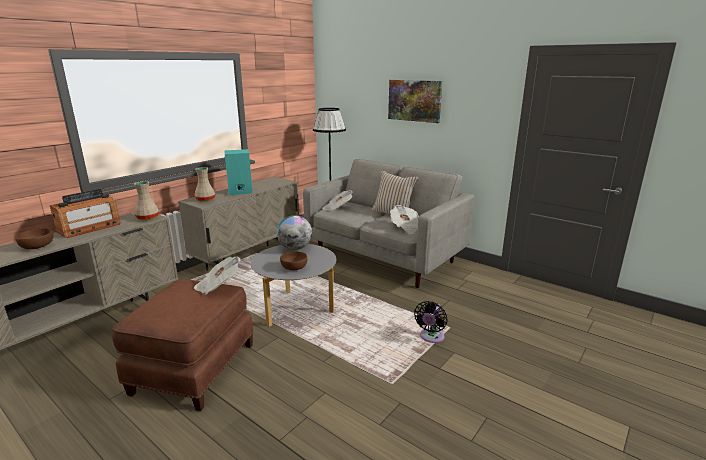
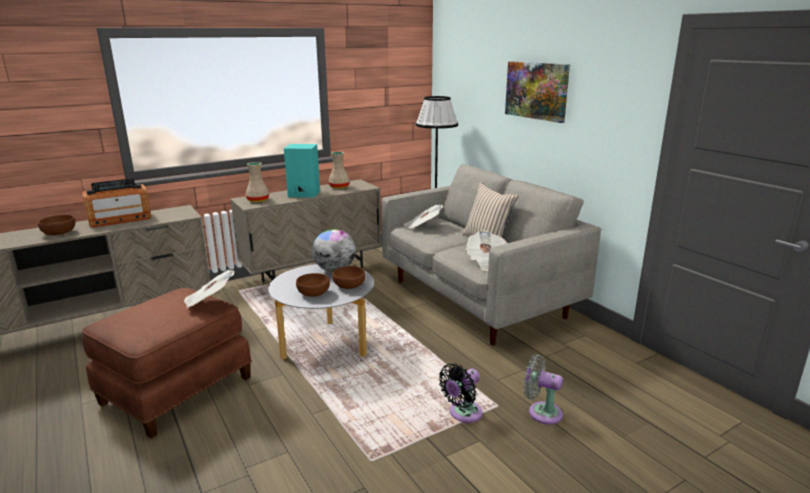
camera: 20 degrees right, 0 degrees up
(147, 218) = (181, 215): beige vase -> beige vase (338, 187)
(316, 258) = (348, 285): none -> brown bowl
(479, 325) = (541, 412): none -> grey fan

